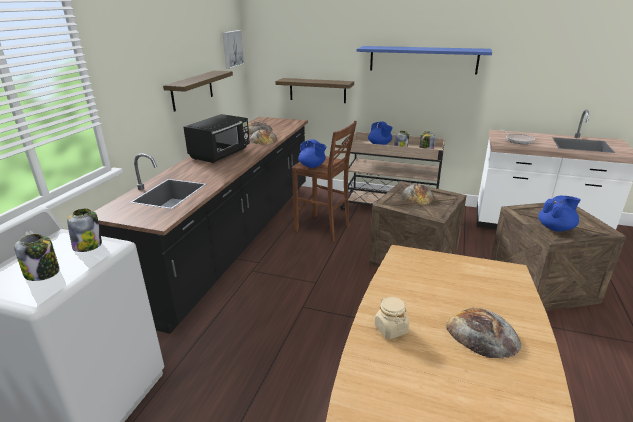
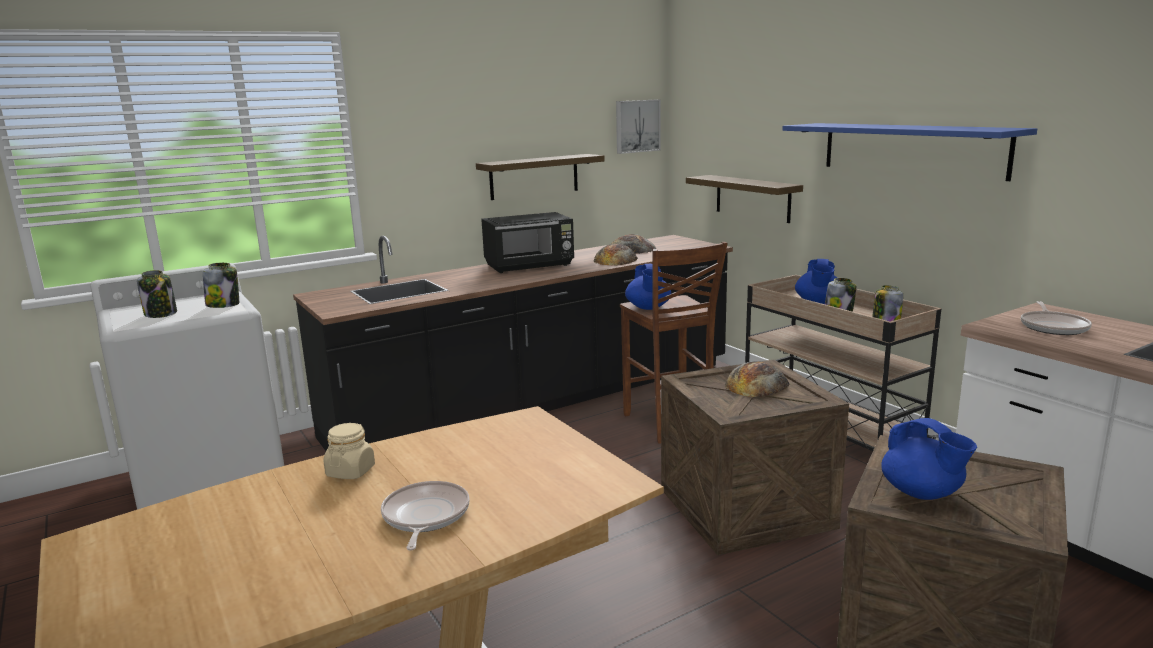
camera: 40 degrees right, 10 degrees down
(482, 334) = (425, 517): bread -> frying pan
(556, 228) = (922, 493): blue teapot -> blue teapot turned 45 degrees clockwise

